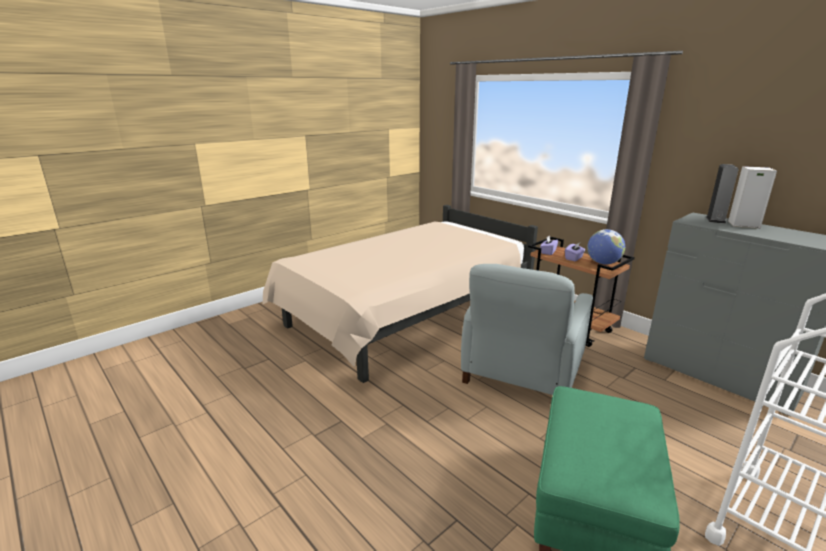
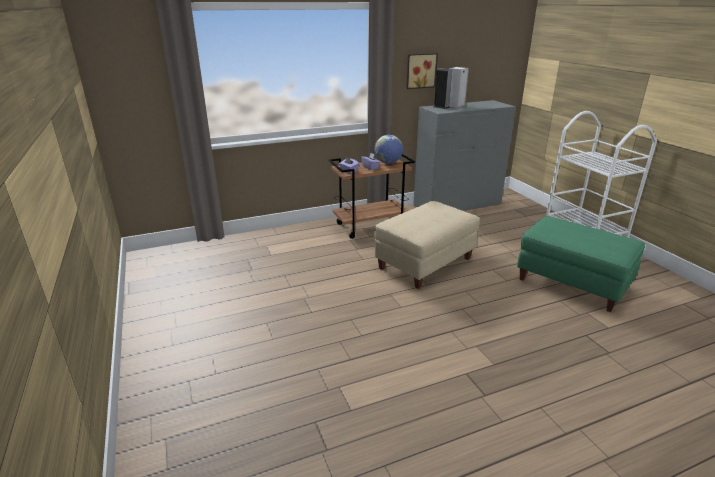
camera: 70 degrees left, 5 degrees up
(406, 315) = (286, 295): beige bed -> none
(521, 372) = (425, 264): grey armchair -> beige ottoman
(708, 164) = (420, 70): none -> picture

